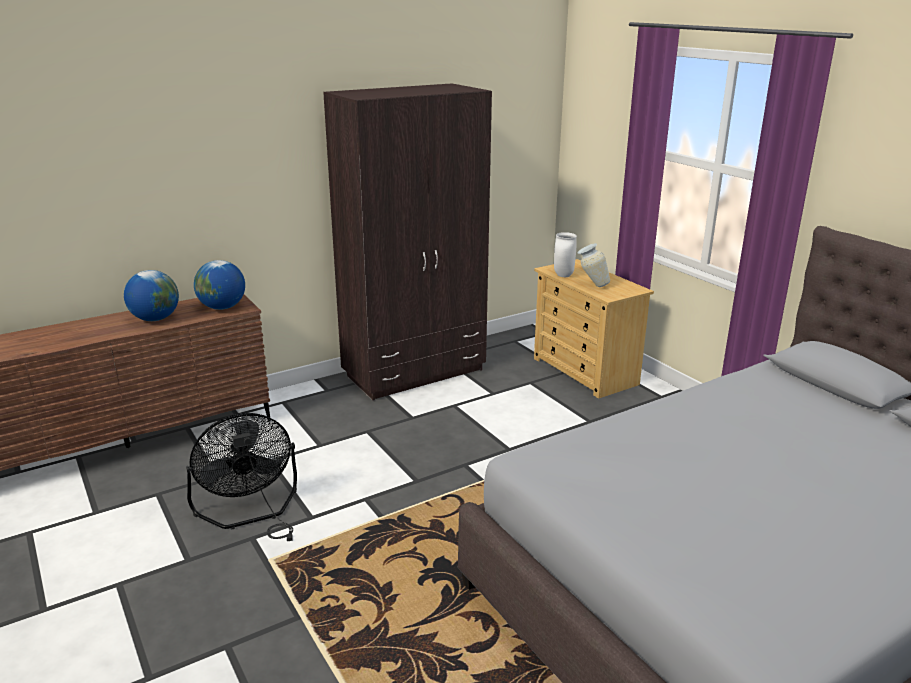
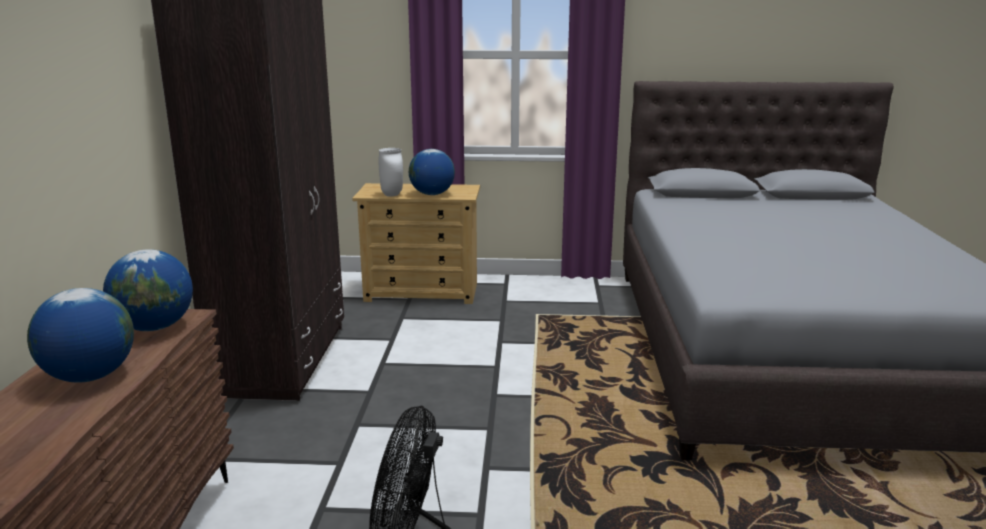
camera: 55 degrees left, 5 degrees down
(591, 285) = (432, 194): vase -> globe

